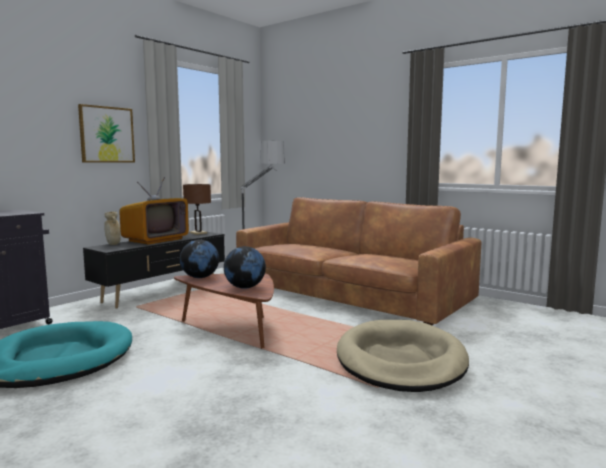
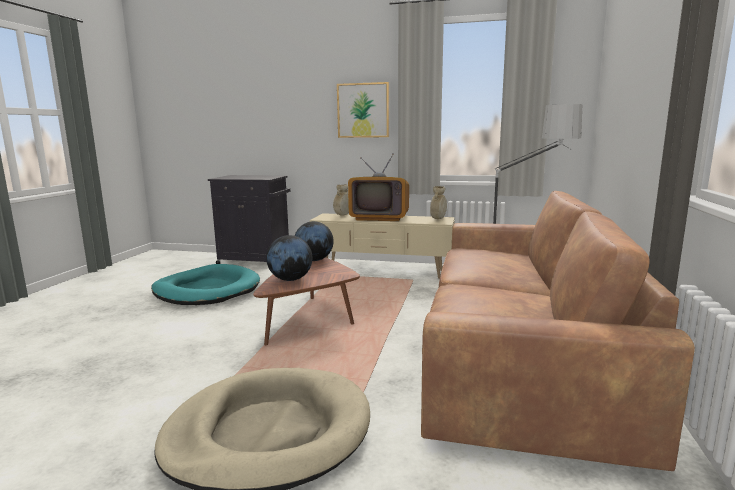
camera: 65 degrees right, 5 degrees up
(162, 292) = (383, 271): black tv stand -> beige tv stand
(198, 233) = (438, 219): brown table lamp -> beige vase

